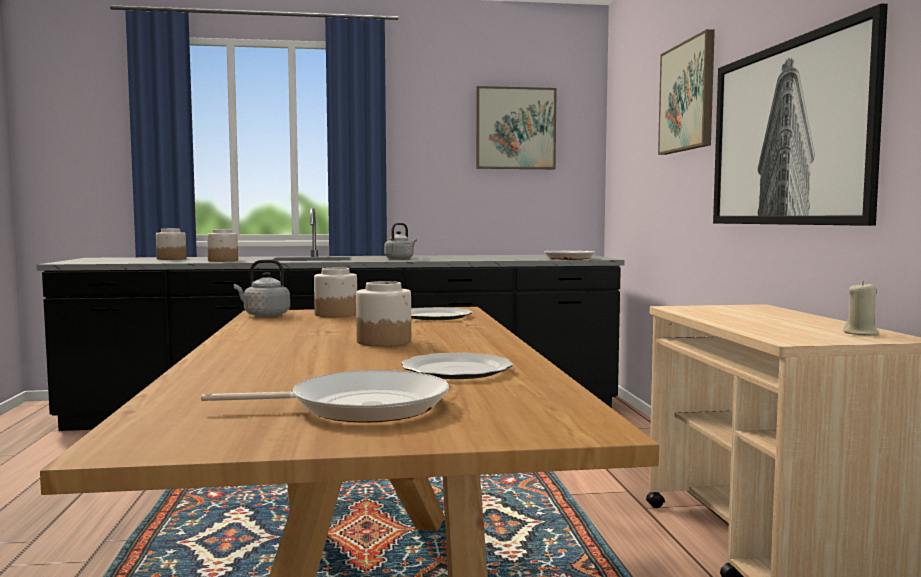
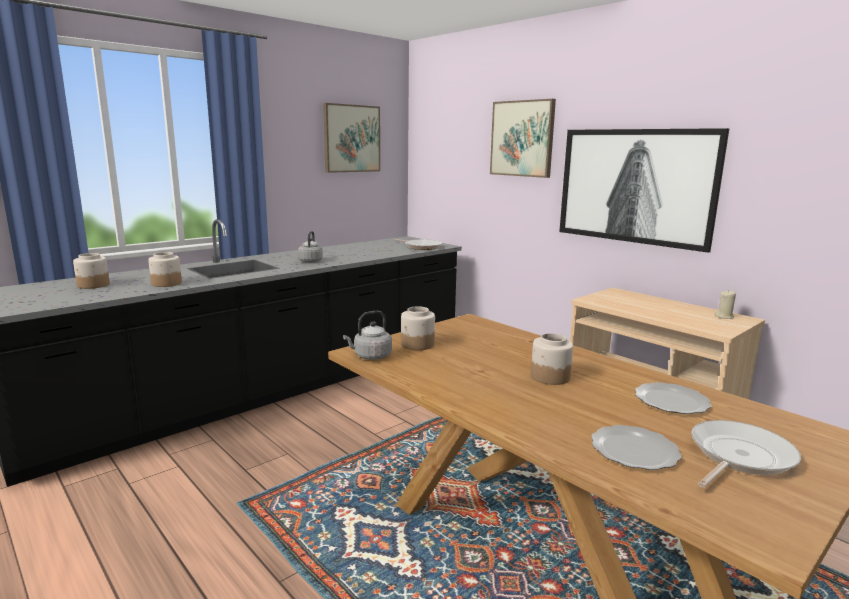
camera: 35 degrees left, 10 degrees up
(437, 316) = (486, 334): plate -> plate (633, 450)

